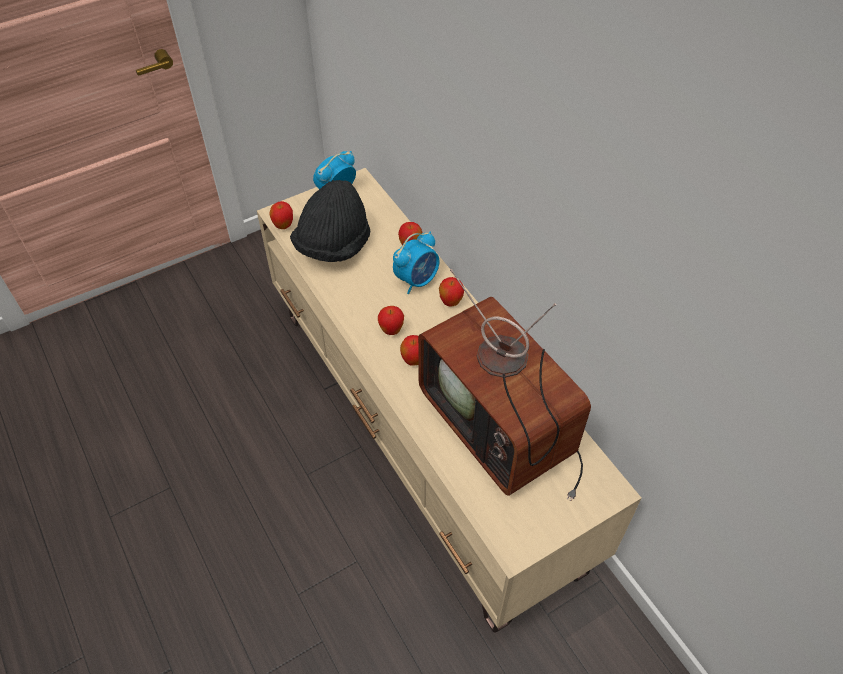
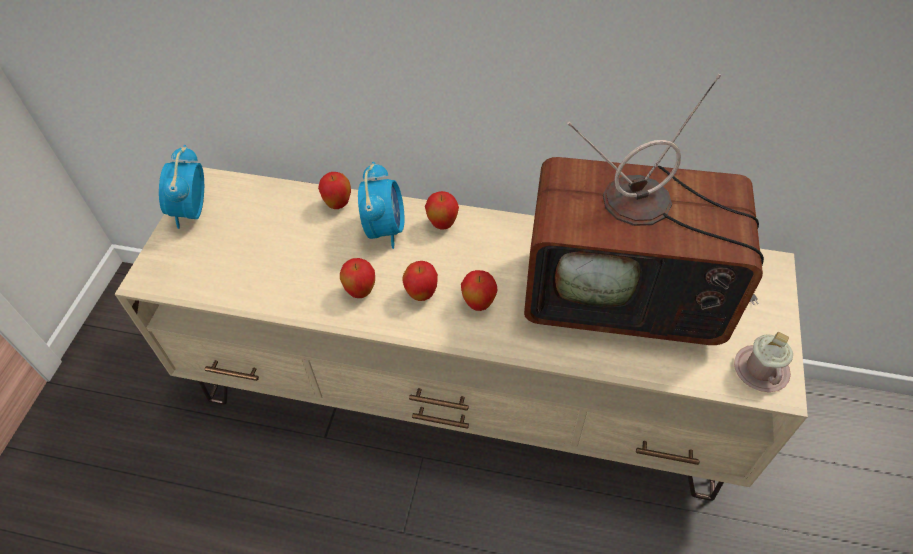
camera: 45 degrees left, 0 degrees up
(283, 226) = (170, 285): apple -> apple (360, 291)
(333, 245) = (255, 262): black hat -> none
(518, 532) = (760, 370): none -> pink mug

